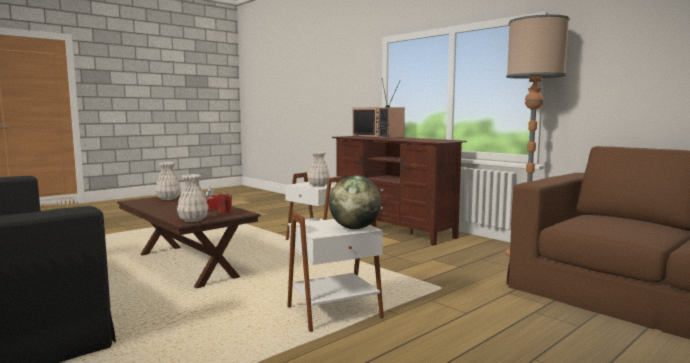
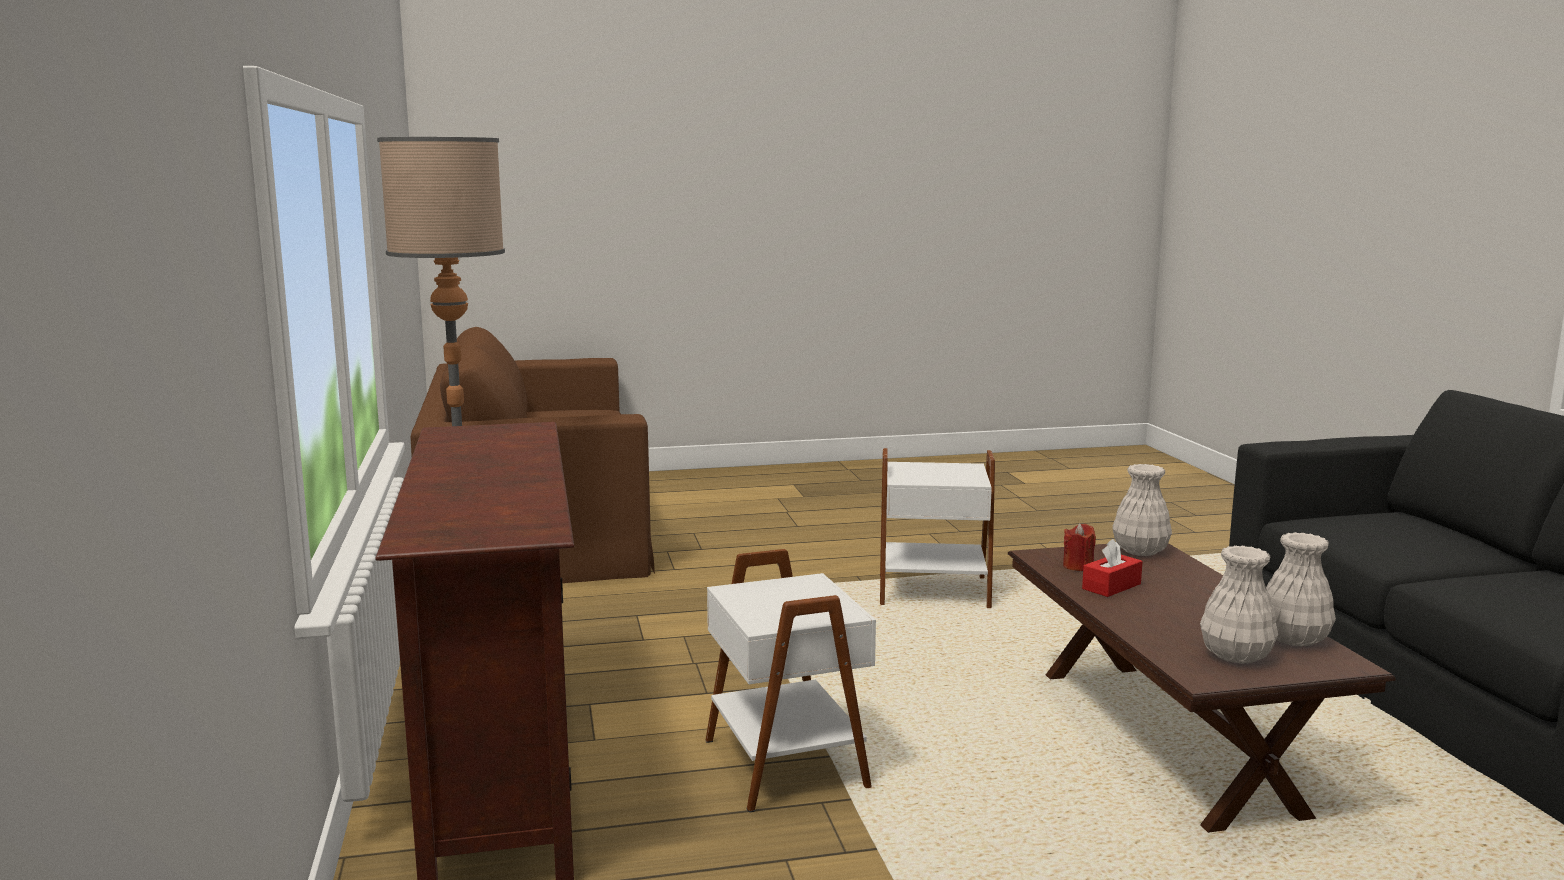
camera: 150 degrees left, 5 degrees up
(318, 185) = (790, 594): white vase -> white vase (1293, 639)
(354, 228) = (916, 467): globe -> none
(379, 137) = (449, 502): television -> none

